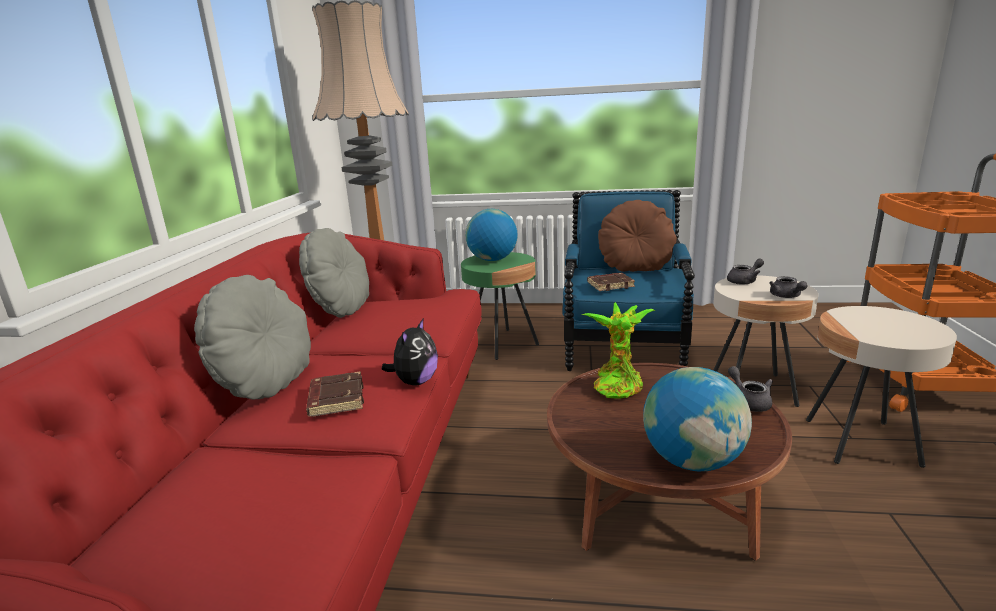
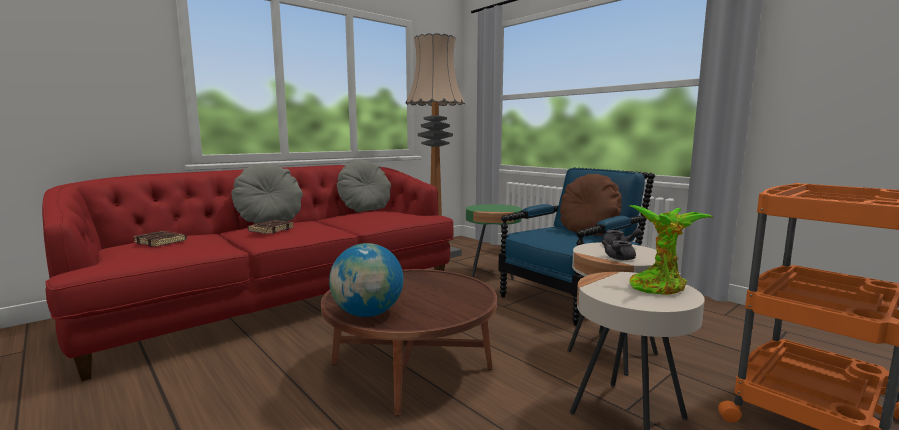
camera: 40 degrees right, 10 degrees down
(415, 382) = (315, 236): plush toy -> none
(492, 260) = (492, 207): globe -> none
(610, 285) = (541, 235): brown book -> brown book (161, 242)
(617, 385) = (425, 278): potted plant -> potted plant (659, 286)
(748, 402) = (470, 308): grey teapot -> none

